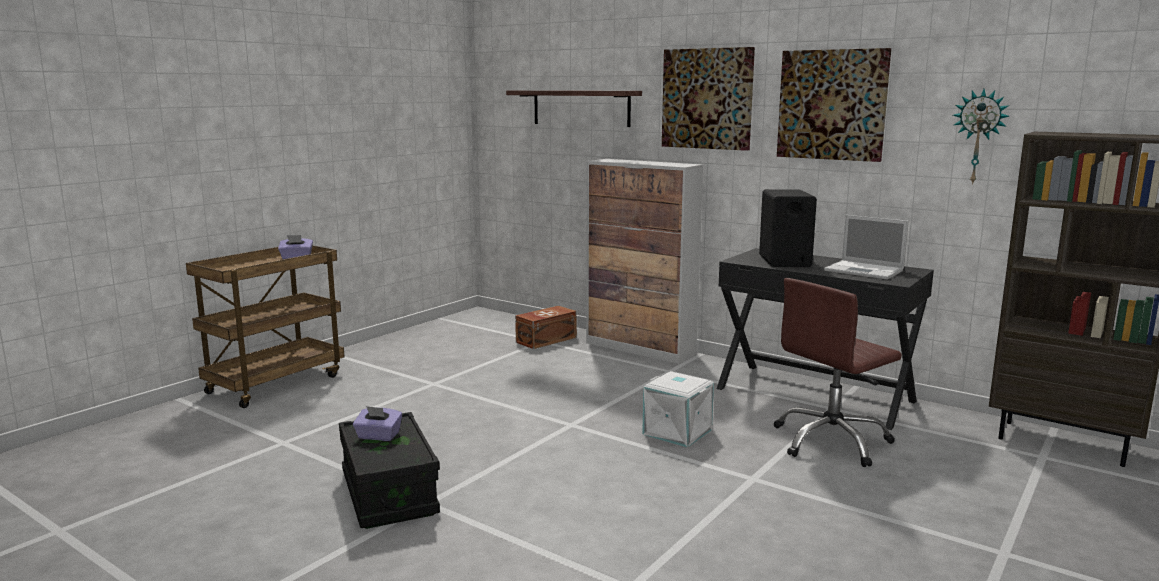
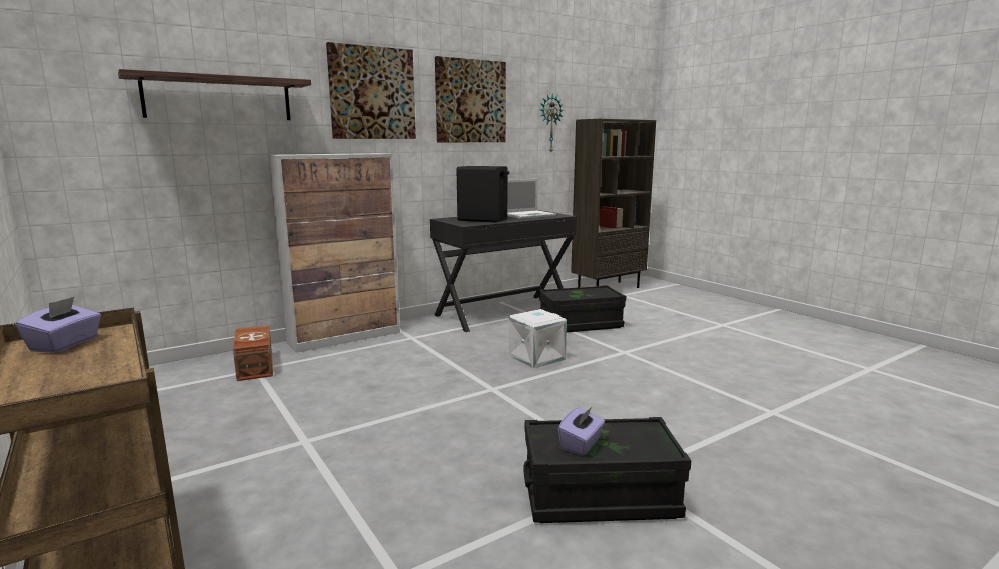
camera: 70 degrees left, 0 degrees up
(831, 441) = (580, 324): brown office chair -> black storage box

